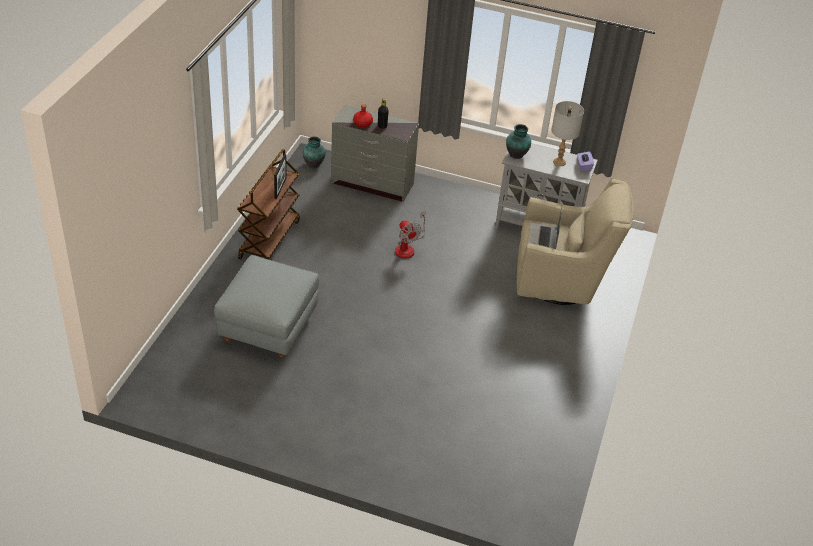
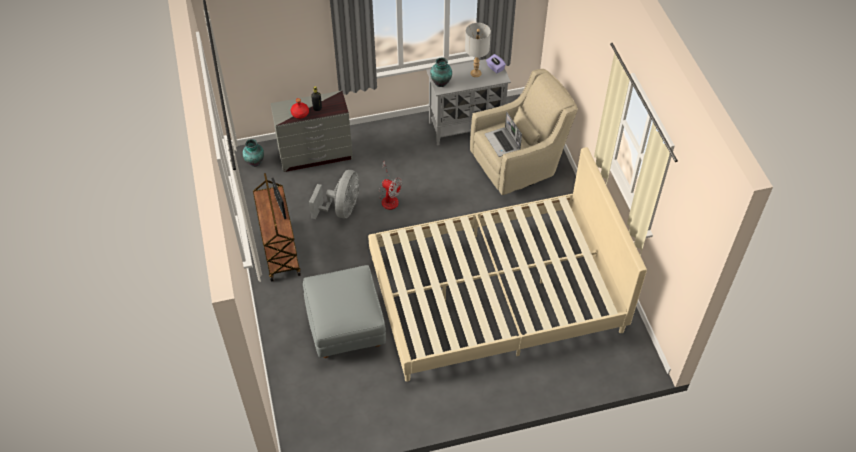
camera: 30 degrees left, 10 degrees up
(355, 235) = (341, 209): none -> grey fan
(434, 377) = (495, 295): none -> beige bed

